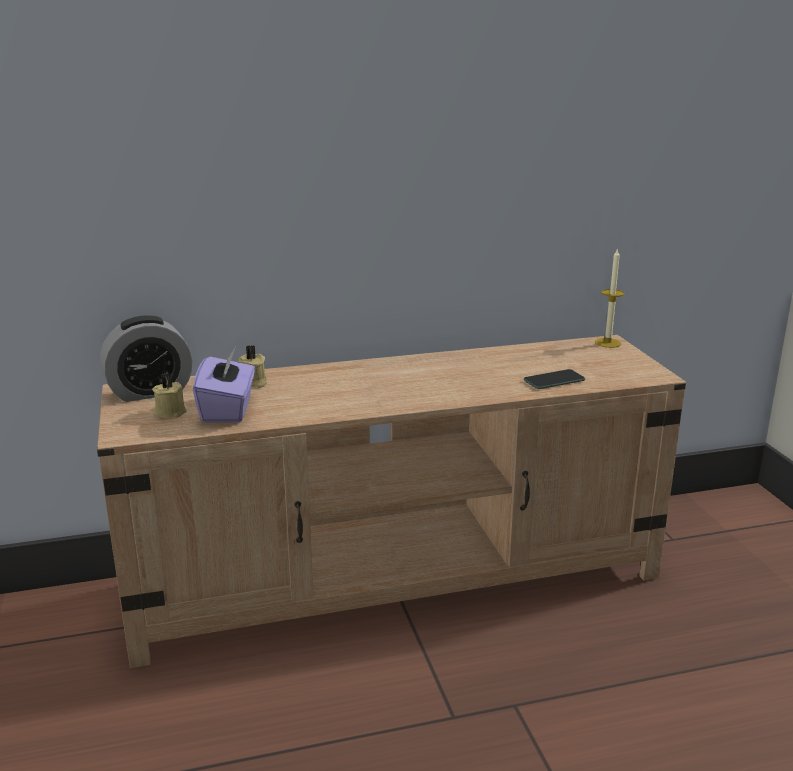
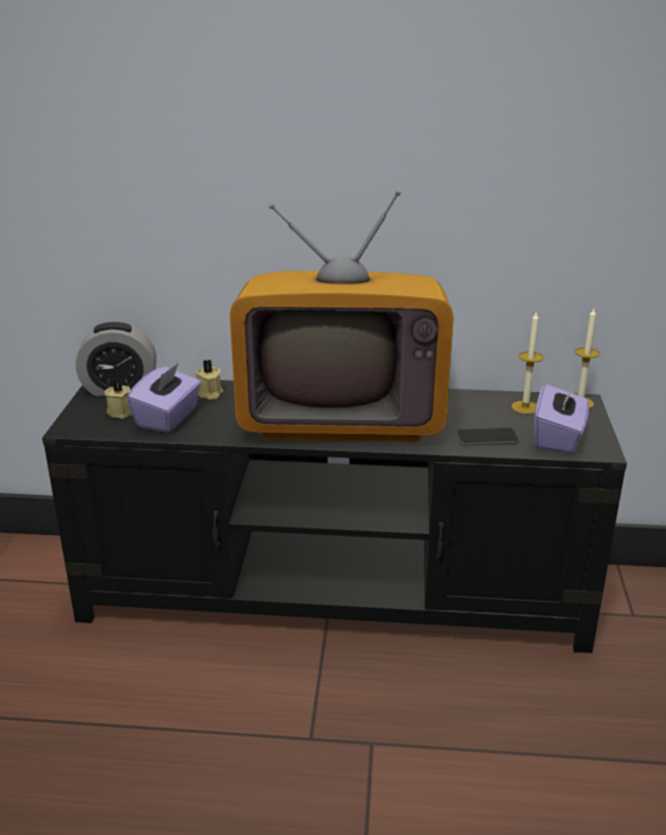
camera: 20 degrees right, 5 degrees up
(397, 580) = (335, 595): beige tv stand -> black tv stand
(404, 380) = (342, 413): none -> television
(565, 352) = (525, 407): none -> candle
(614, 372) = (558, 438): none -> purple tissue box

